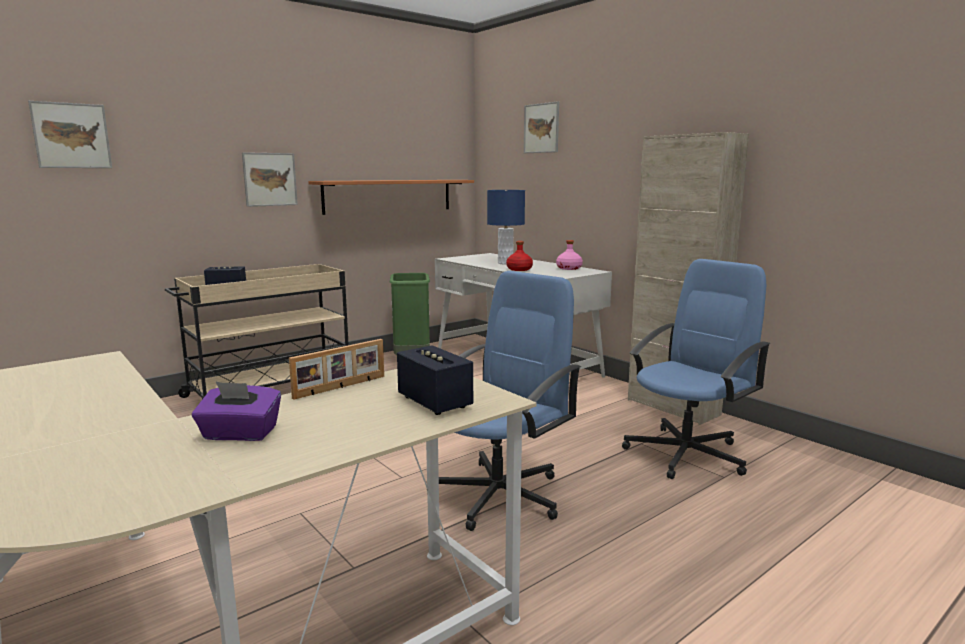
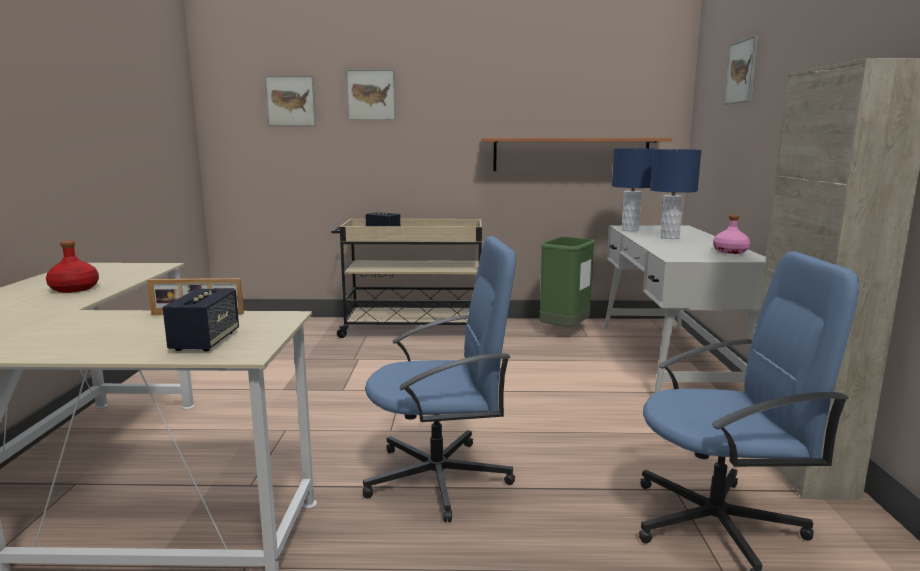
camera: 40 degrees right, 0 degrees up
(240, 434) = (65, 328): purple tissue box -> none
(270, 179) = (444, 136): picture -> picture (371, 95)
(462, 260) = (629, 230): none -> blue table lamp
(519, 269) = (664, 245): red bottle -> red bottle (75, 289)

